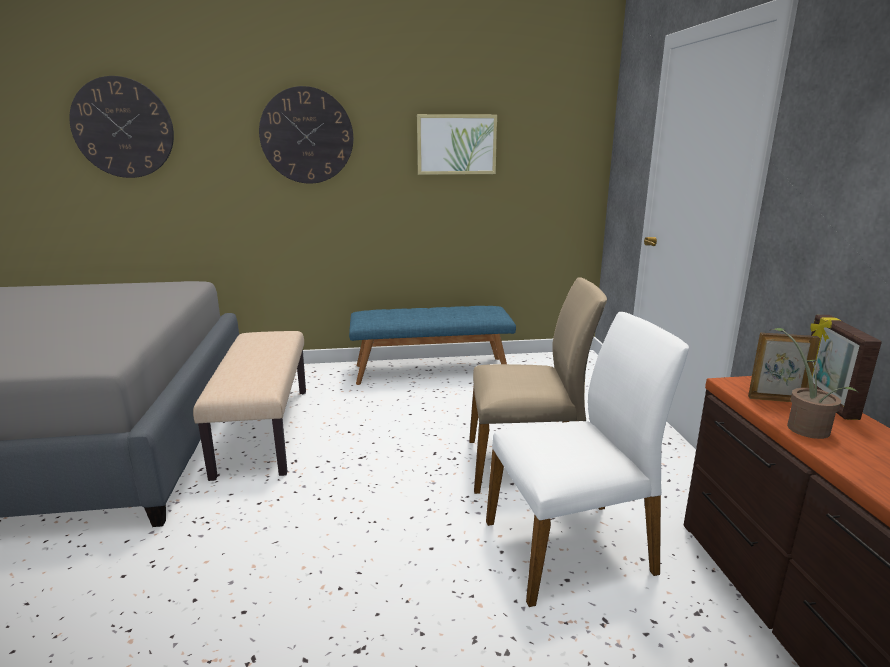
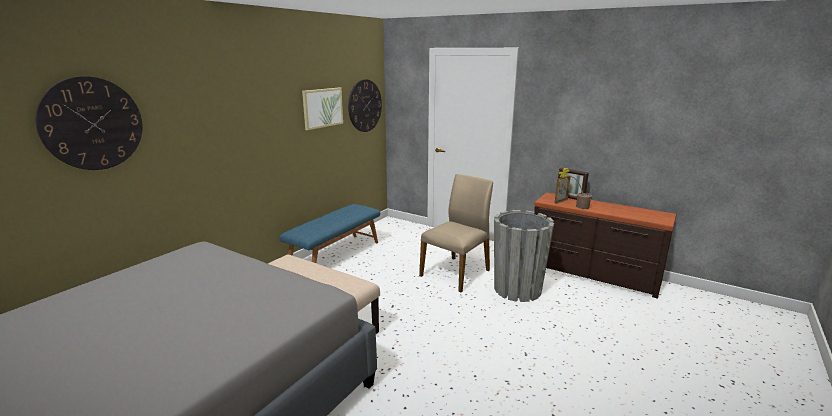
camera: 50 degrees left, 0 degrees up
(307, 136) = (240, 112): wall clock -> wall clock (365, 106)
(570, 548) = (517, 289): white chair -> grey planter

